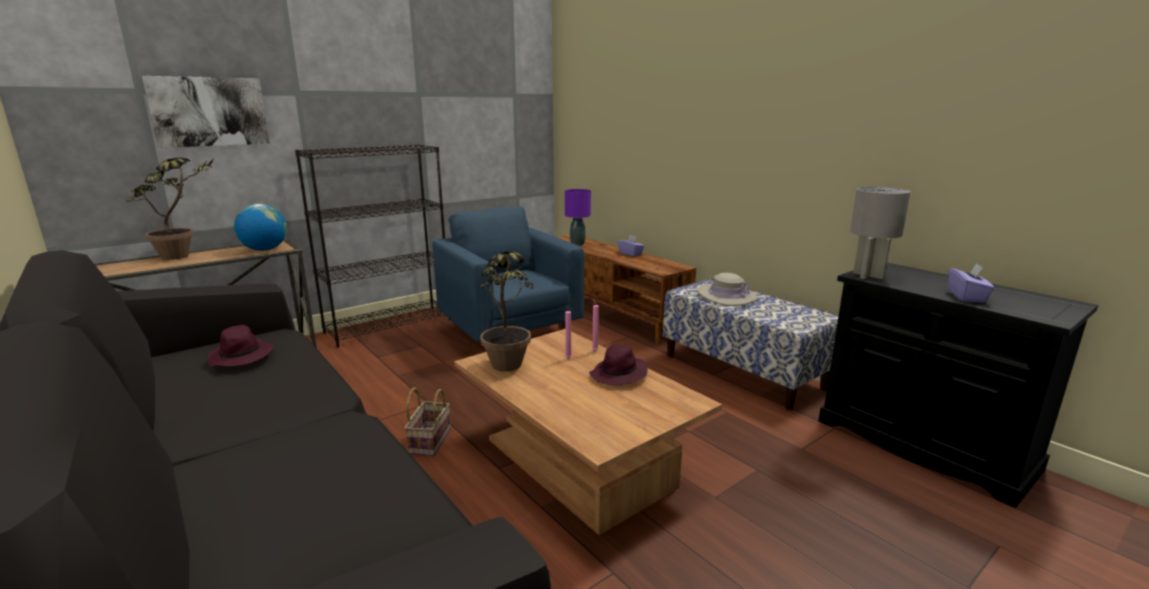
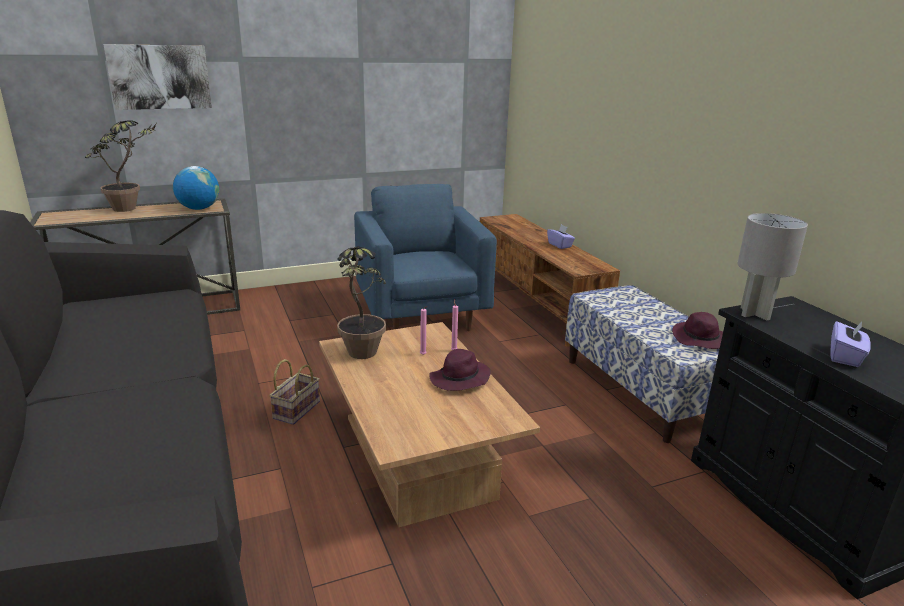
camera: 15 degrees right, 5 degrees up
(242, 357) = (141, 312): purple hat -> purple hat (700, 339)
(389, 325) = (314, 289): black bookcase -> none
(577, 244) = (512, 227): purple table lamp -> none
(726, 296) = (632, 308): beige hat -> none

